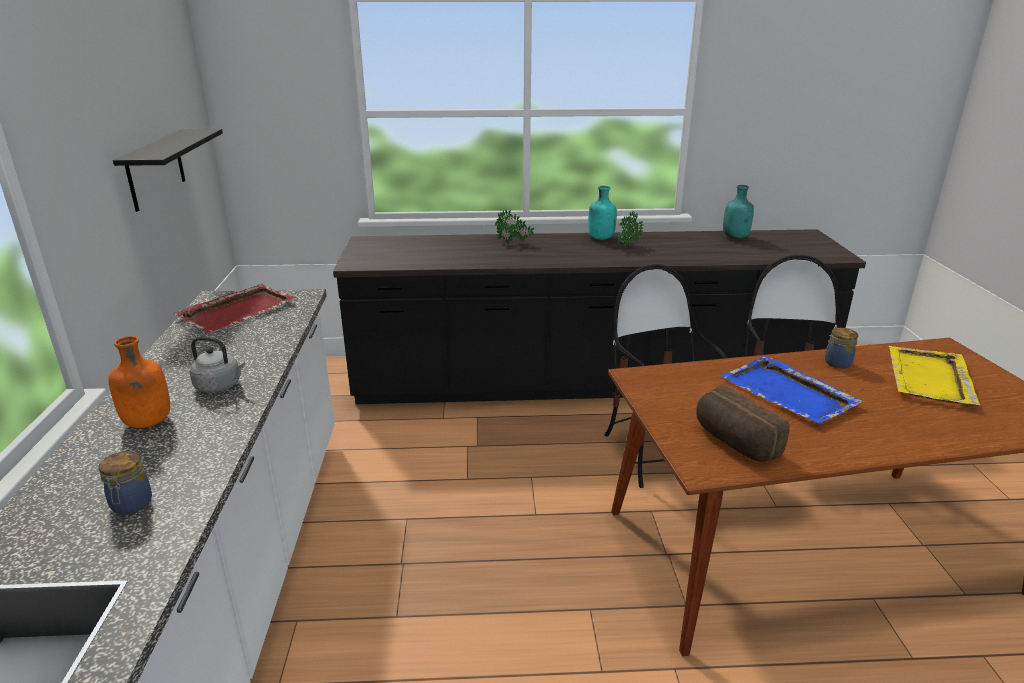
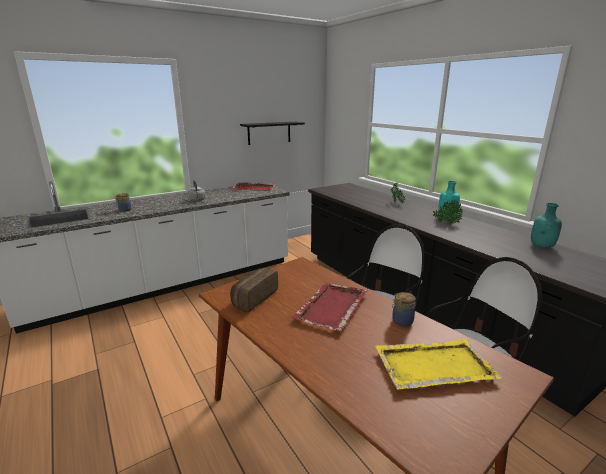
camera: 60 degrees right, 5 degrees down
(147, 422) = (169, 200): orange bottle -> none
(789, 393) = (331, 307): blue tray -> red tray

